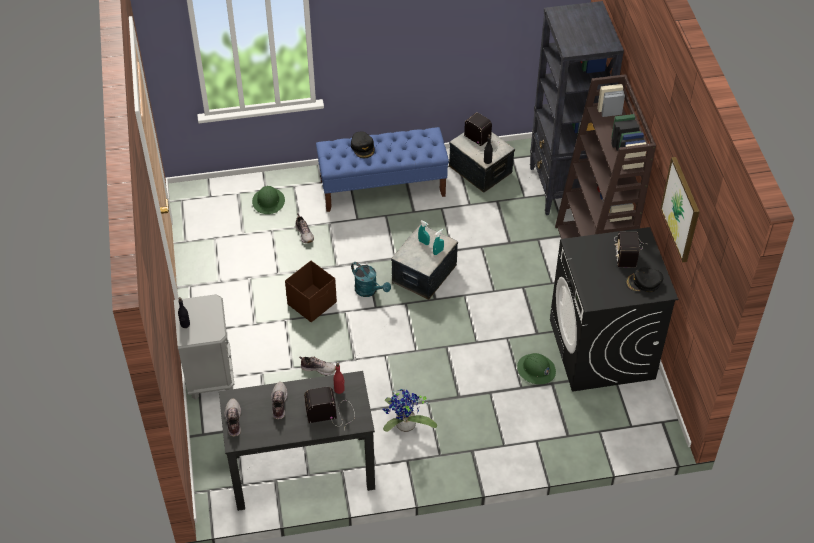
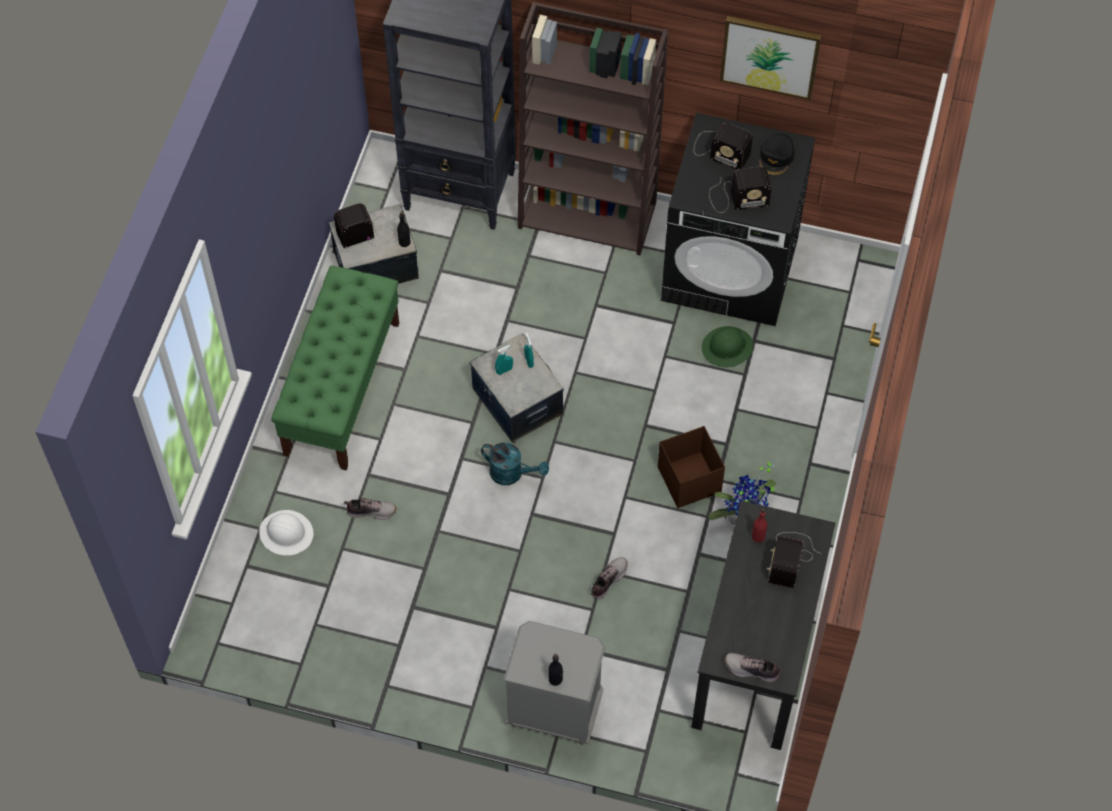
camera: 65 degrees left, 10 degrees up
(268, 201) = (286, 533): green hard hat -> white hard hat
(278, 403) = (749, 610): shoe -> none
(312, 303) = (498, 546): brown storage box -> brown storage box (689, 479)
(363, 147) = (319, 365): black cap -> none
(369, 291) = (512, 473): turquoise watering can -> turquoise watering can turned 45 degrees clockwise
(383, 188) = (342, 387): blue bench -> green bench
(593, 272) = (736, 197): none -> radio

